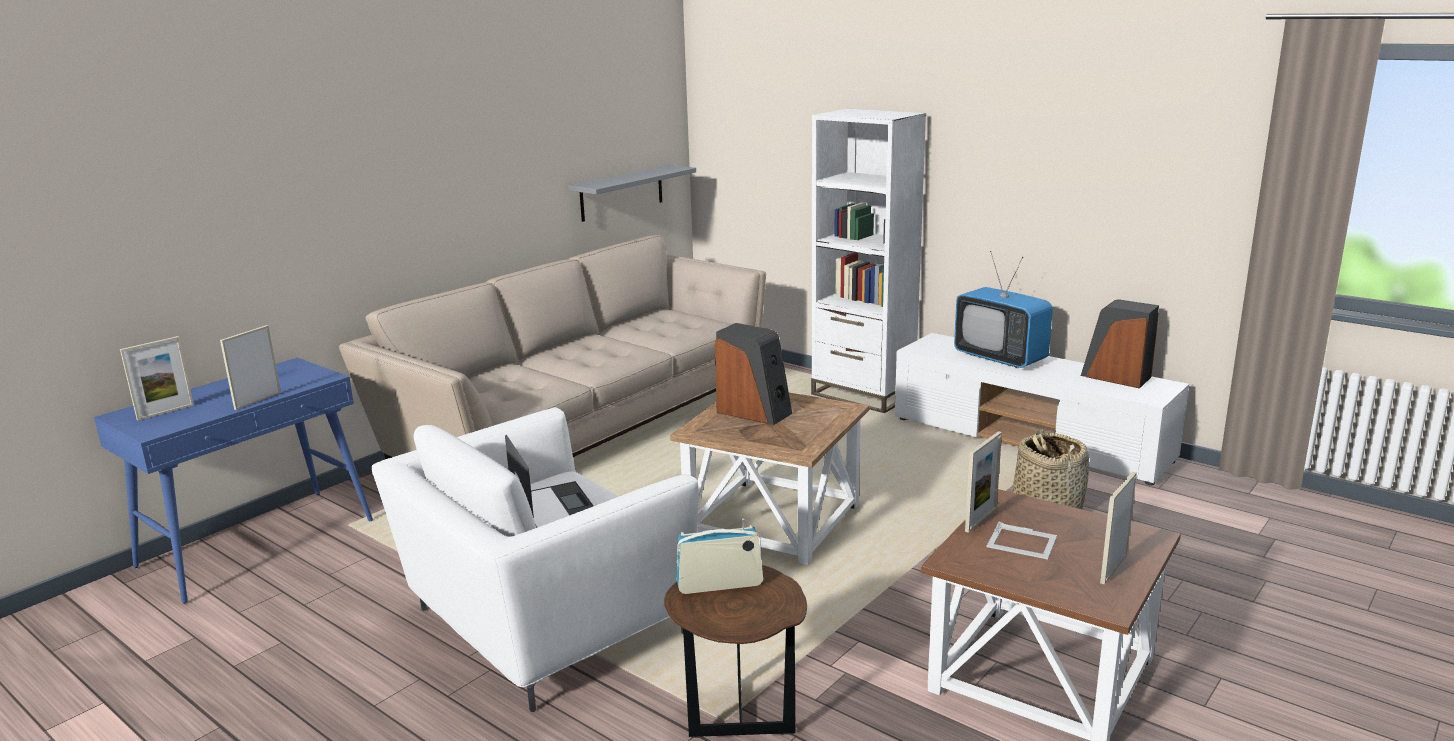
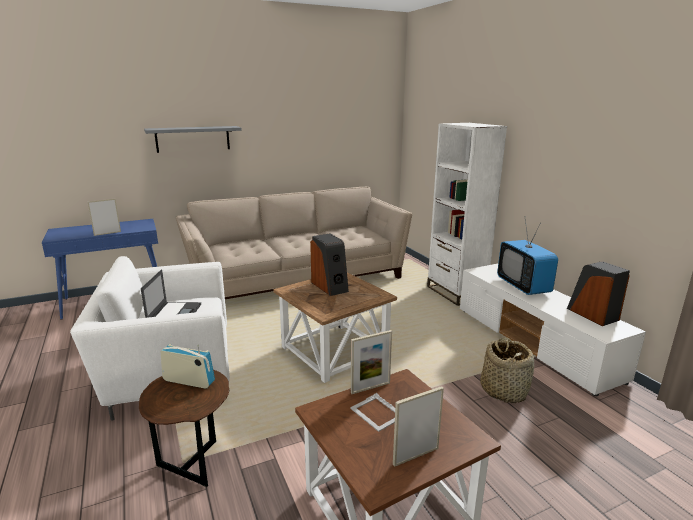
camera: 25 degrees right, 0 degrees up
(165, 412) = (71, 231): picture frame -> none
(622, 193) = (354, 162): grey shelf -> grey shelf (193, 139)

